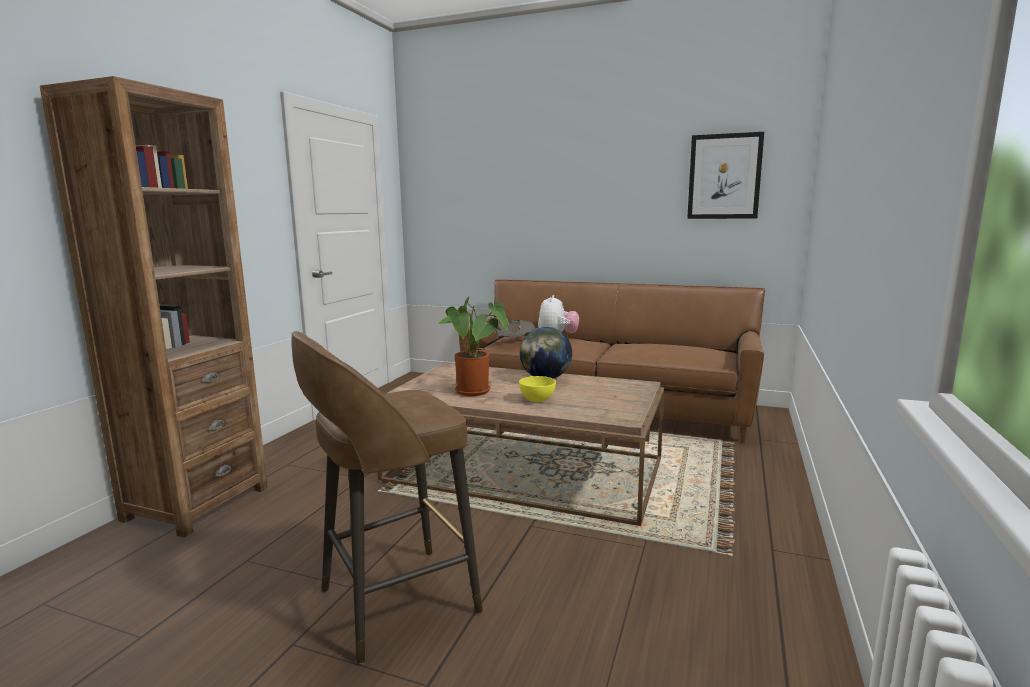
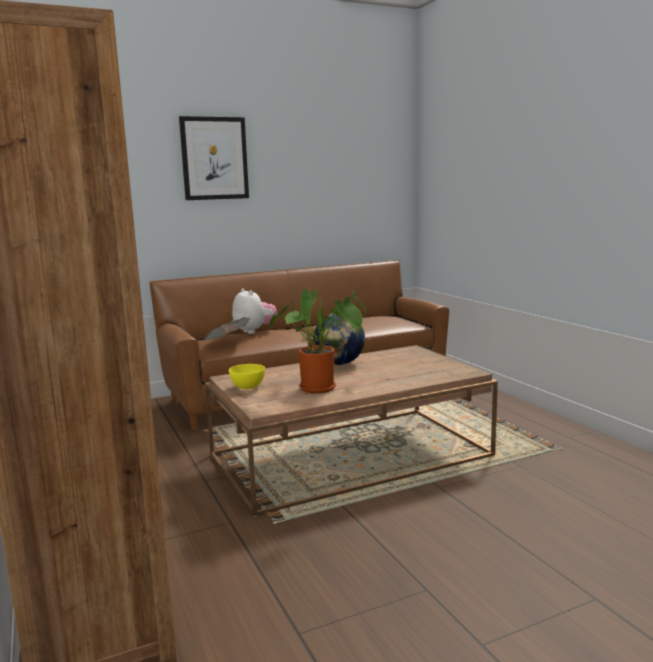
camera: 45 degrees left, 0 degrees up
(393, 602) = (474, 577): brown stool -> none
(537, 400) = (383, 378): yellow bowl -> yellow bowl (248, 387)
(724, 176) = (358, 166): picture -> picture (214, 158)

